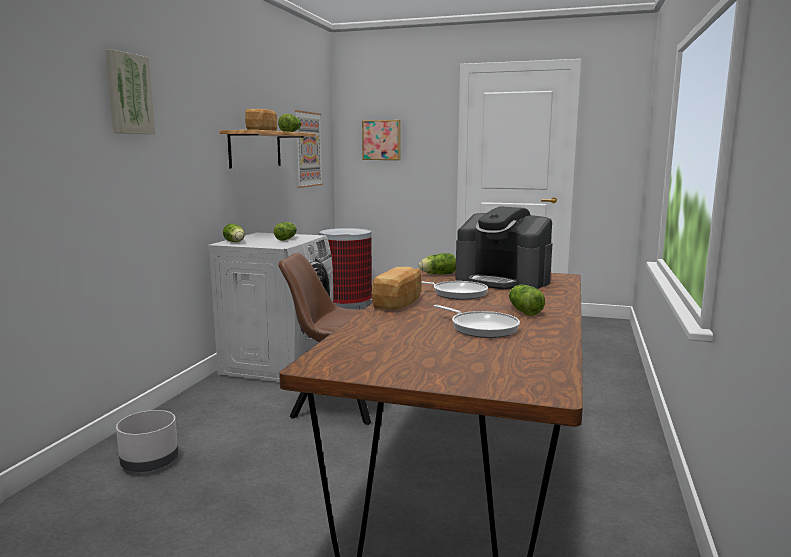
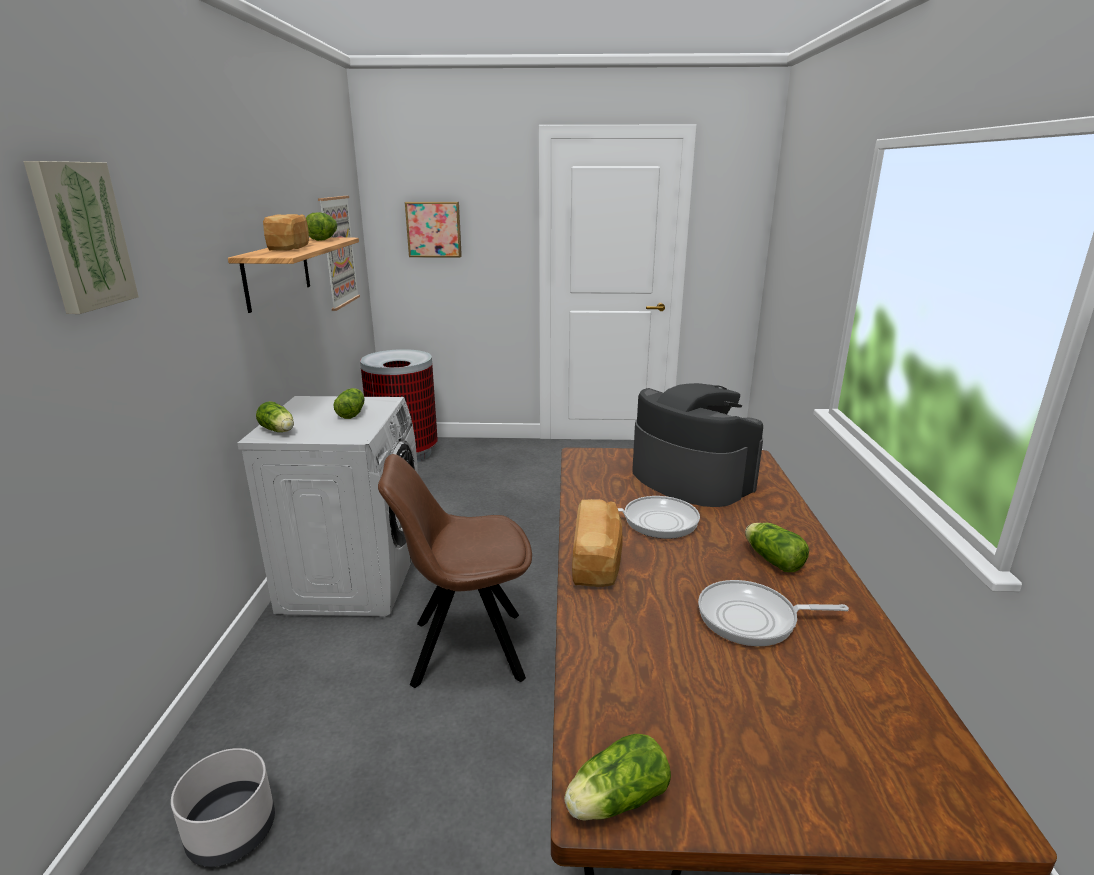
camera: 15 degrees left, 10 degrees up
(437, 274) = (596, 470): lettuce -> lettuce (614, 801)
(481, 327) = (753, 619): frying pan -> frying pan turned 150 degrees clockwise
(503, 280) = (690, 478): coffee machine -> coffee machine turned 150 degrees counterclockwise

